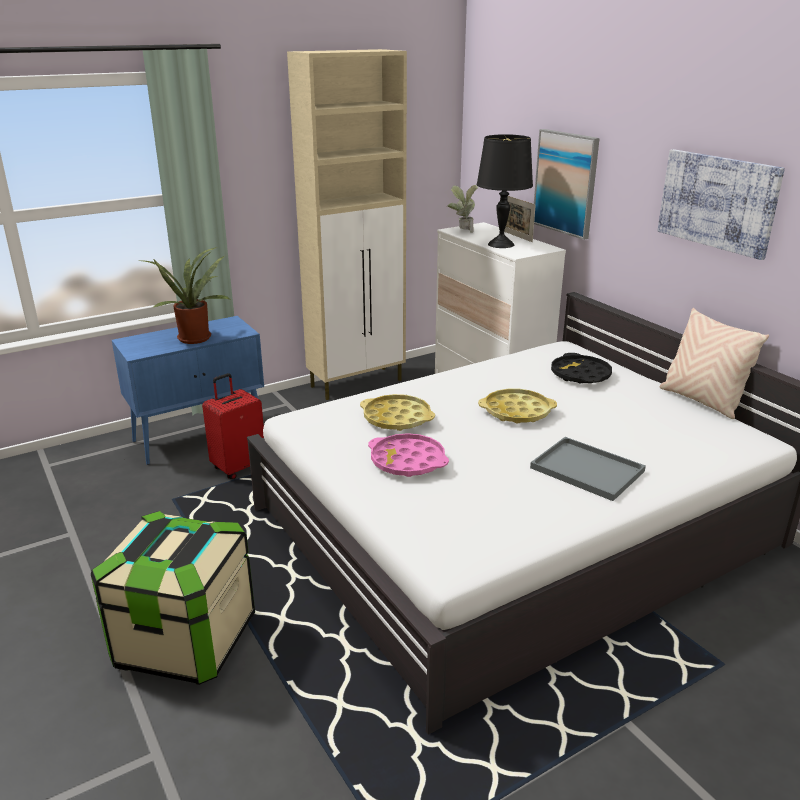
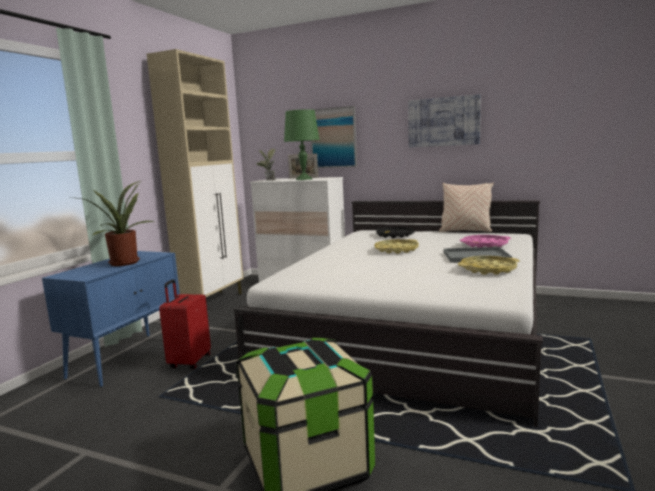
camera: 35 degrees left, 15 degrees down
(397, 418) = (340, 265): yellow tray -> yellow tray (488, 269)
(407, 461) = (385, 276): pink tray -> pink tray (485, 245)
(500, 244) = (303, 179): black table lamp -> green table lamp

